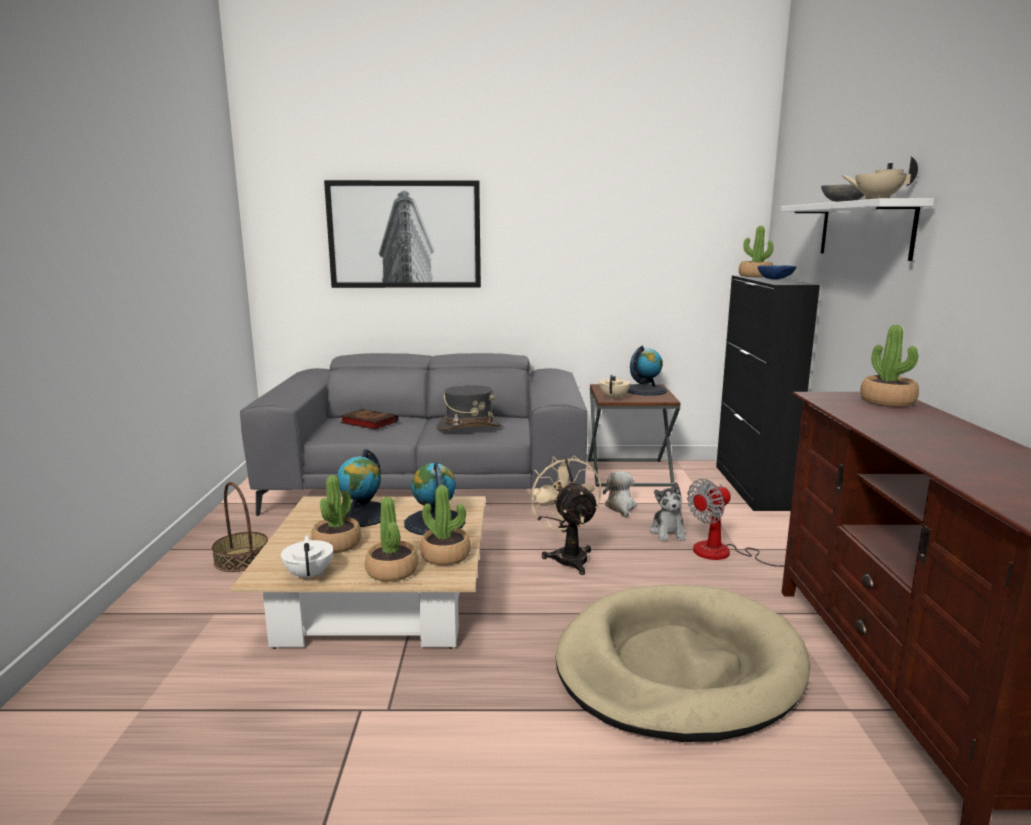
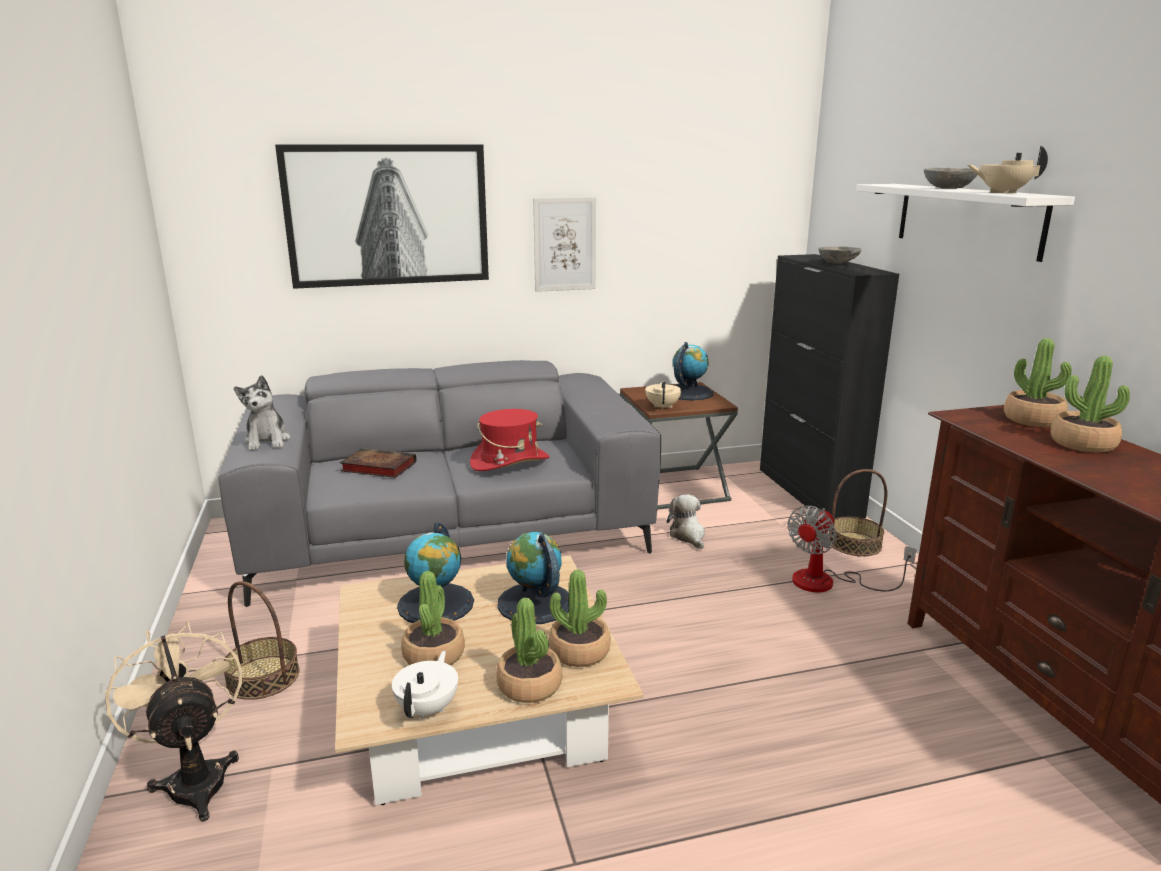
camera: 15 degrees left, 5 degrees up
(309, 574) = (428, 708): white teapot -> white teapot turned 45 degrees clockwise
(469, 427) = (510, 461): grey hat -> red hat
(544, 261) = (564, 244): none -> picture
(567, 556) = (665, 610): beige fan -> beige fan (195, 778)
(668, 533) = (756, 563): plush toy -> plush toy (267, 441)
(678, 667) = (858, 738): beige dog bed -> none
(755, 276) = (806, 257): potted plant -> potted plant (1082, 444)
(769, 528) = (854, 544): none -> basket
(776, 279) = (838, 263): blue bowl -> grey bowl

